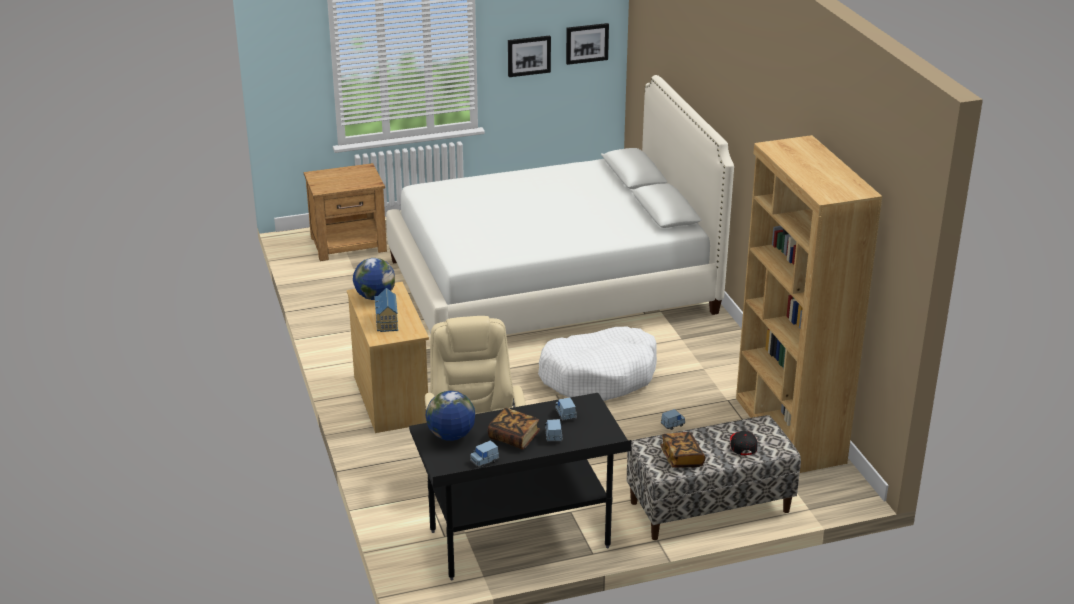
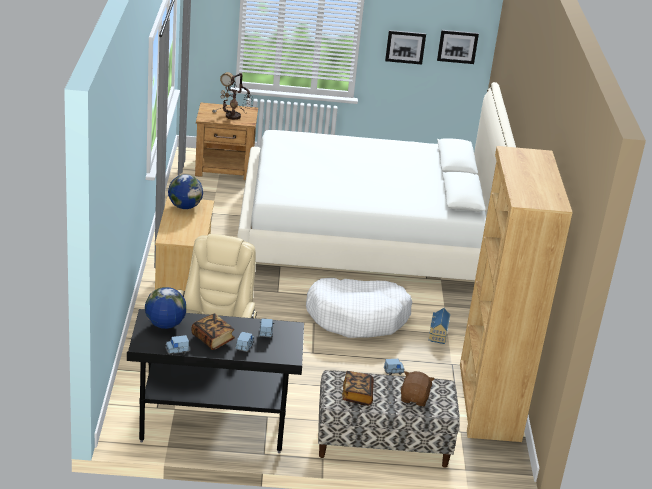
camera: 15 degrees right, 0 degrees up
(353, 180) = (233, 117): none -> table lamp
(386, 322) = (180, 227): toy house -> toy house (437, 334)
(742, 445) = (414, 398): black cap -> brown plush toy

